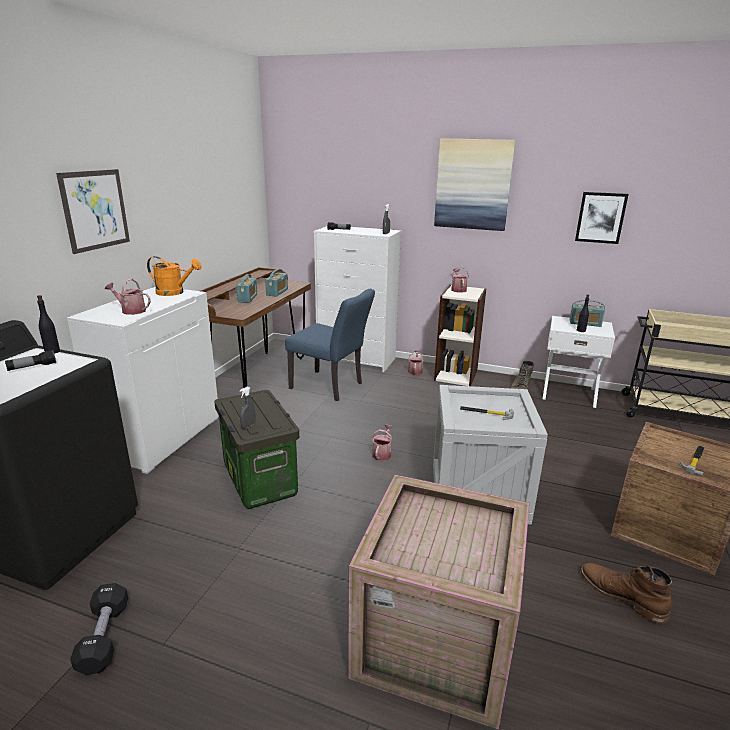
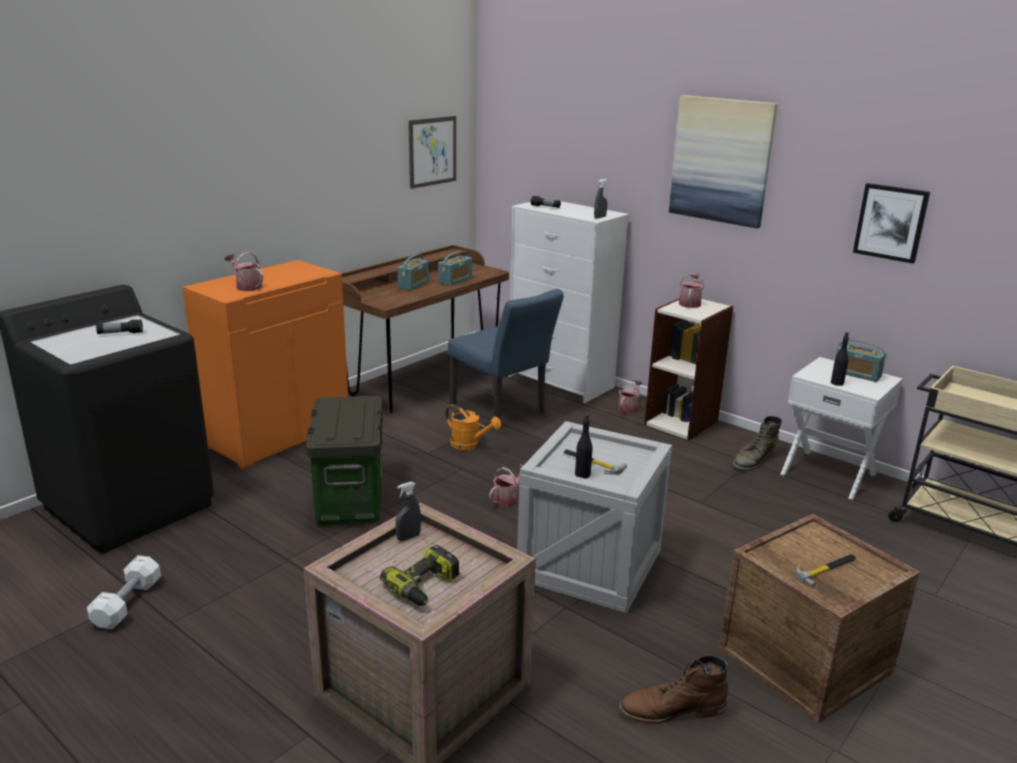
camera: 20 degrees right, 0 degrees up
(52, 351) = (148, 321): black bottle -> black bottle (582, 474)
(95, 210) = (229, 173): picture -> picture (432, 151)
(104, 637) = (127, 604): black dumbbell -> white dumbbell
(162, 437) = (278, 435): white cabinet -> orange cabinet
(174, 292) = (308, 270): orange watering can -> orange watering can (470, 445)
(248, 426) = (328, 430): grey spray bottle -> grey spray bottle (408, 537)
(464, 553) = (425, 587): none -> power drill
(622, 595) = (671, 709): brown boot -> brown boot turned 75 degrees counterclockwise

